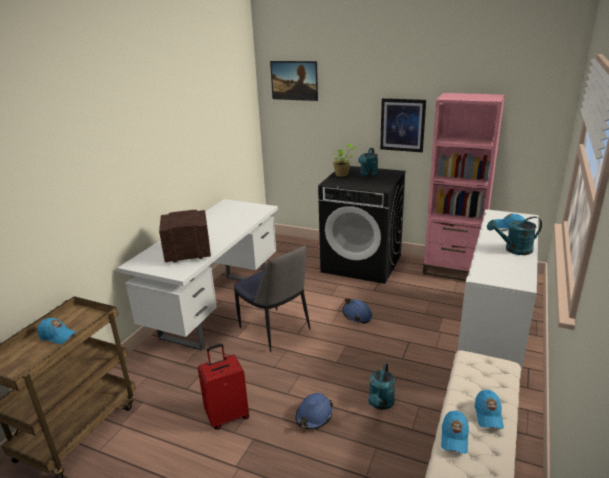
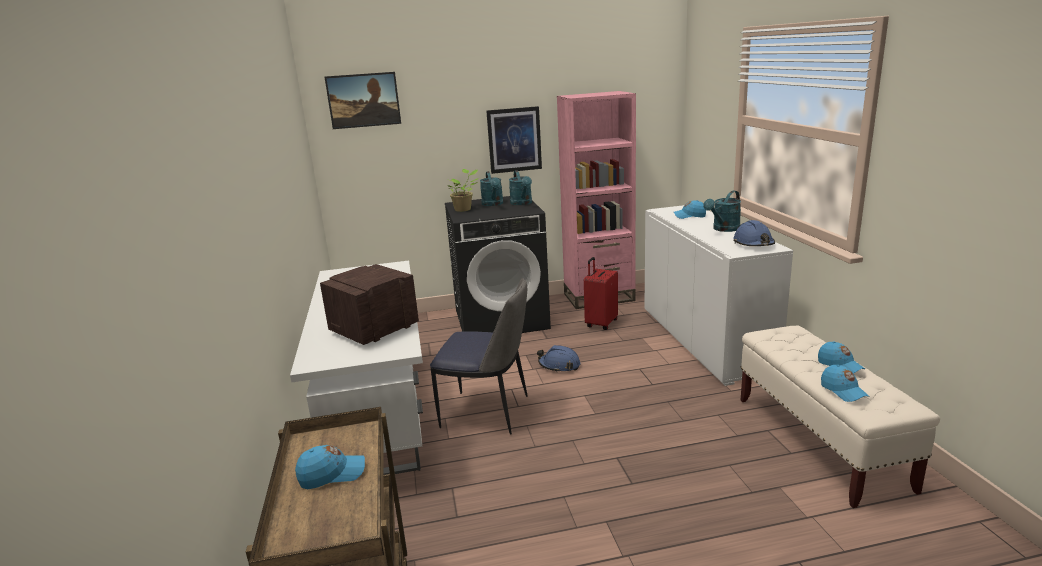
camera: 35 degrees left, 5 degrees down
(227, 416) = (546, 516): red suitcase -> red suitcase (600, 324)
(314, 416) = (638, 469): blue hard hat -> blue hard hat (753, 244)
(380, 404) = (684, 429): turquoise watering can -> turquoise watering can (522, 203)

